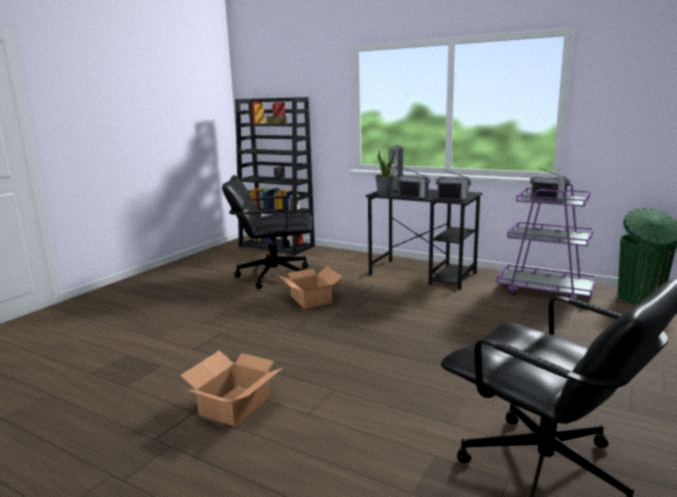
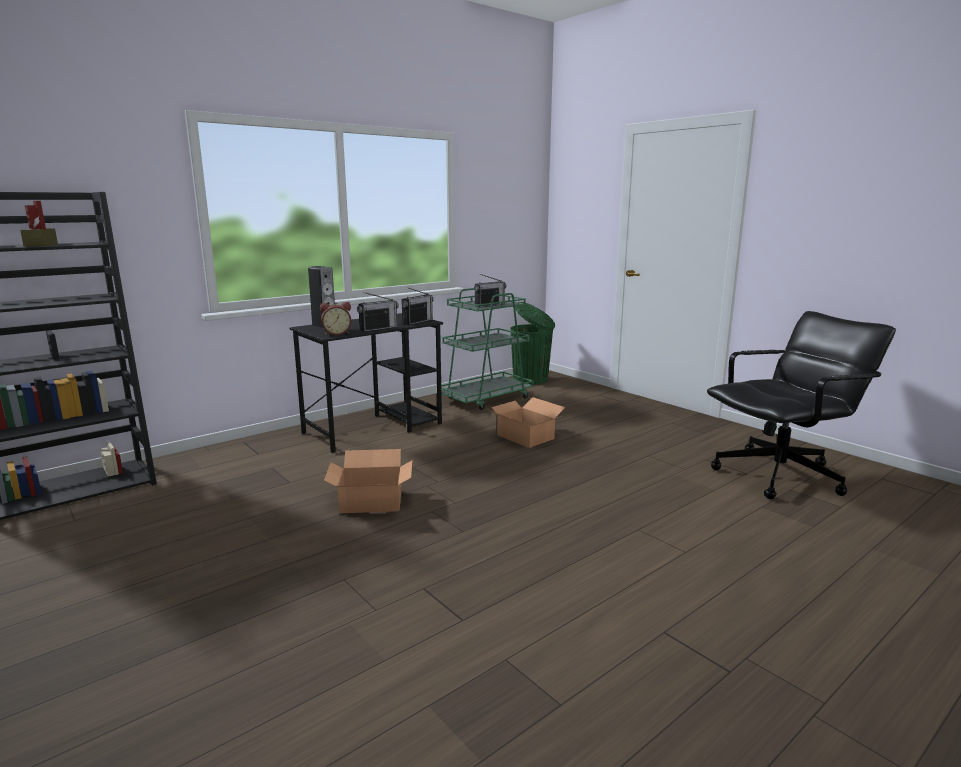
camera: 70 degrees left, 0 degrees up
(234, 405) = (655, 598): cardboard box -> cardboard box (525, 437)
(273, 275) = (227, 514): black office chair -> none
(385, 194) = (337, 333): potted plant -> alarm clock
(545, 291) = (486, 398): purple cart -> green cart

